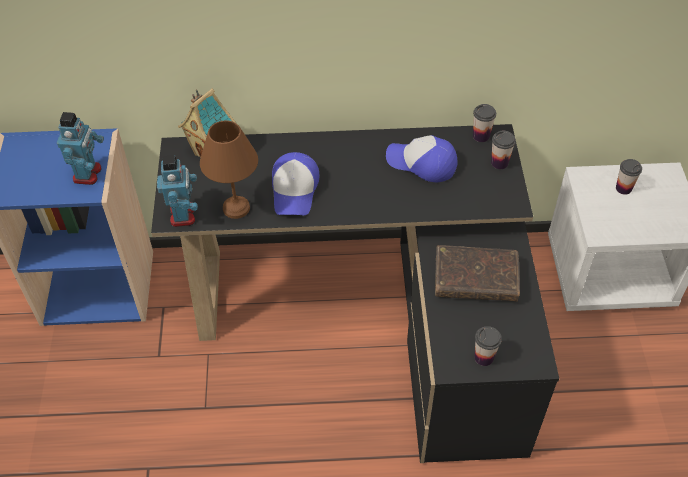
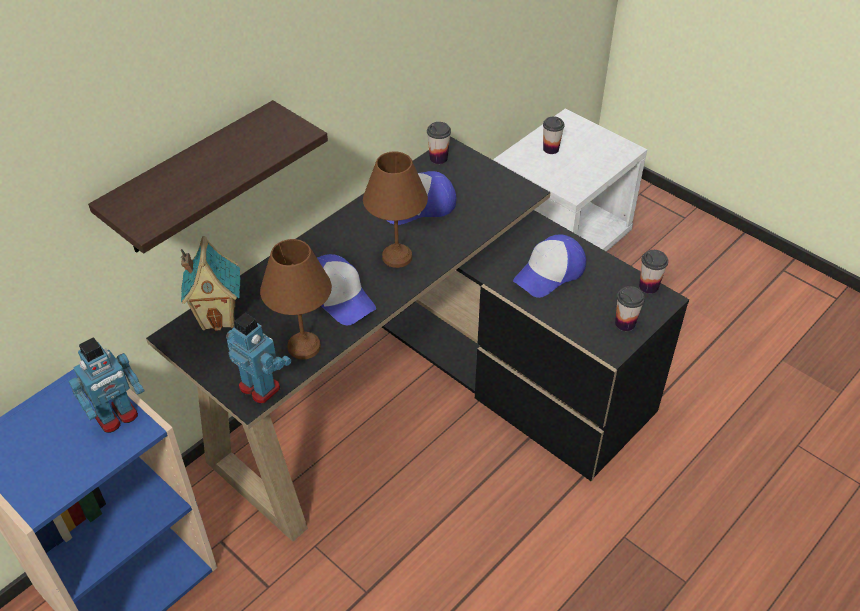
camera: 45 degrees left, 5 degrees down
(88, 174) = (117, 416): toy robot -> toy robot turned 90 degrees clockwise
(225, 45) = (193, 181): none -> shelf
(362, 189) = (395, 257): none -> brown table lamp
(475, 279) = (550, 273): brown book -> cap
(499, 163) = (477, 169): cup -> cup (648, 286)

